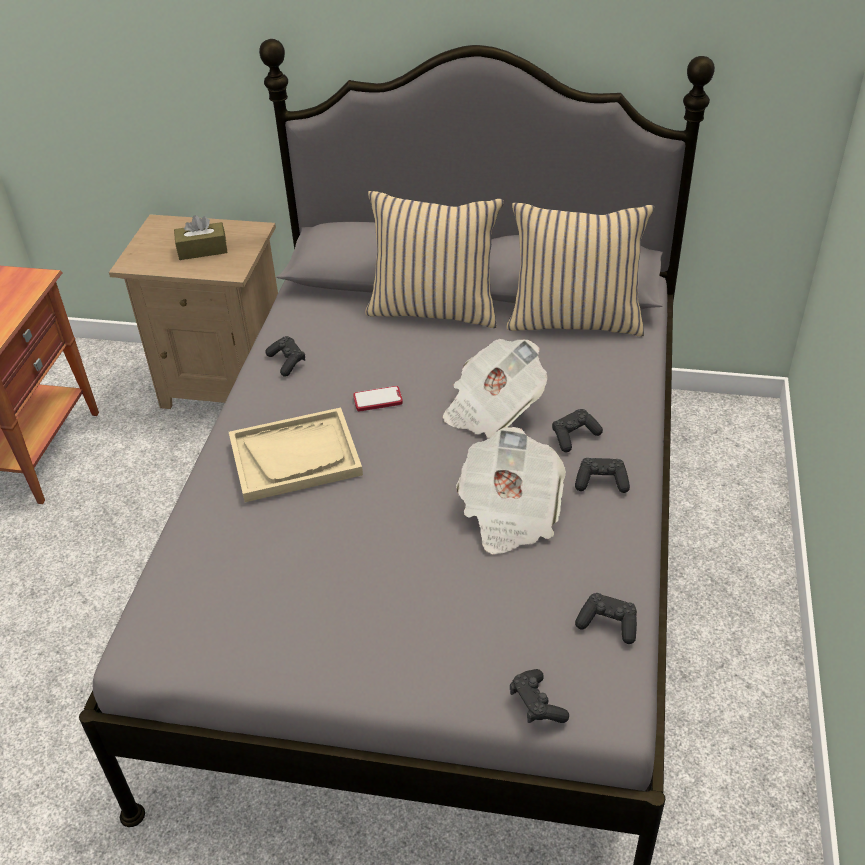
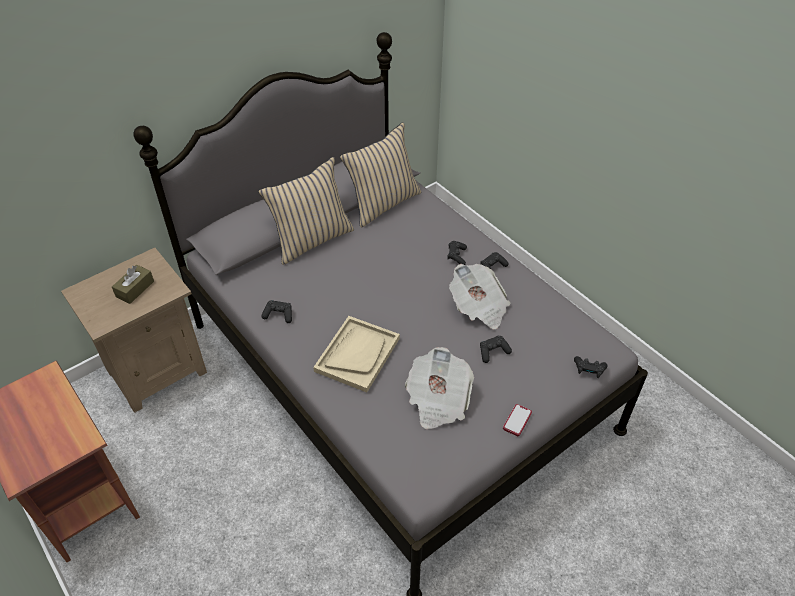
camera: 50 degrees left, 5 degrees up
(378, 400) = (353, 301): phone -> phone (517, 420)
(492, 409) = (408, 268): newspaper -> newspaper (438, 400)
(608, 624) = (570, 321): black game controller -> black game controller (493, 352)

